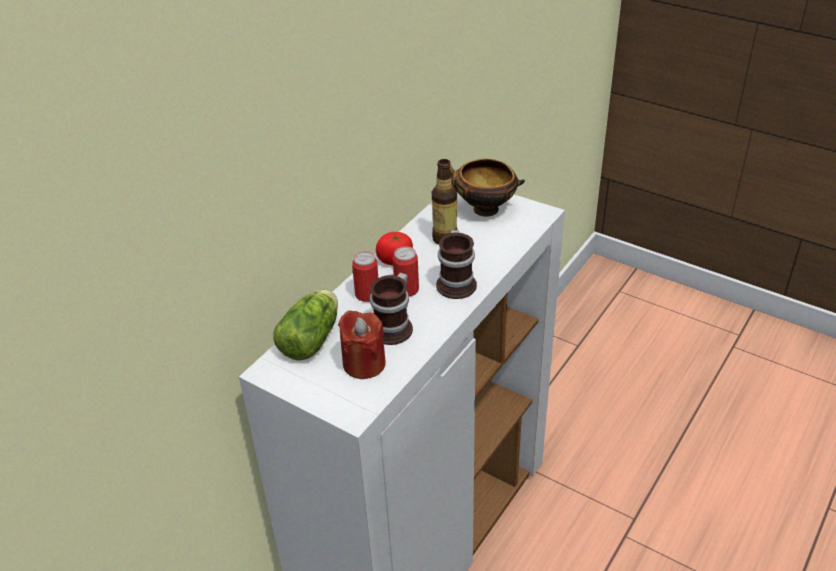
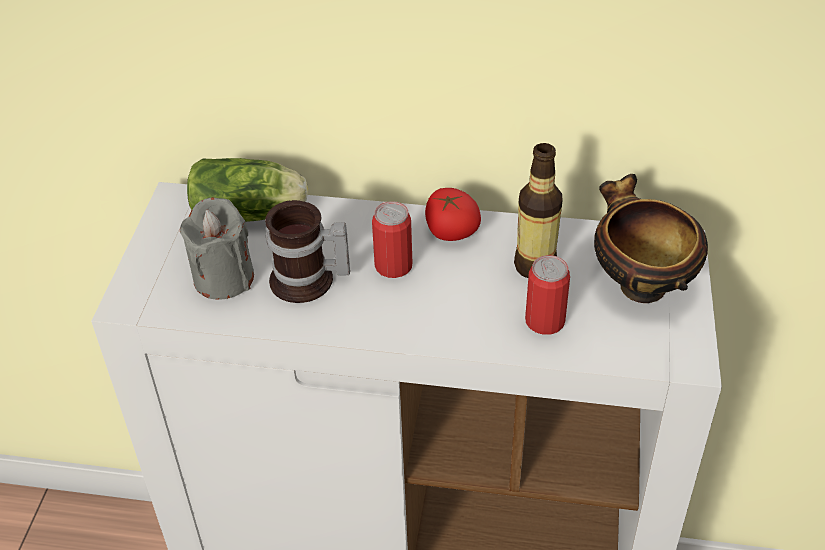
camera: 65 degrees right, 5 degrees up
(364, 364) = (223, 278): red candle -> grey candle
(367, 294) = (361, 232): can -> can (545, 321)
(458, 282) = (440, 314): mug -> none

